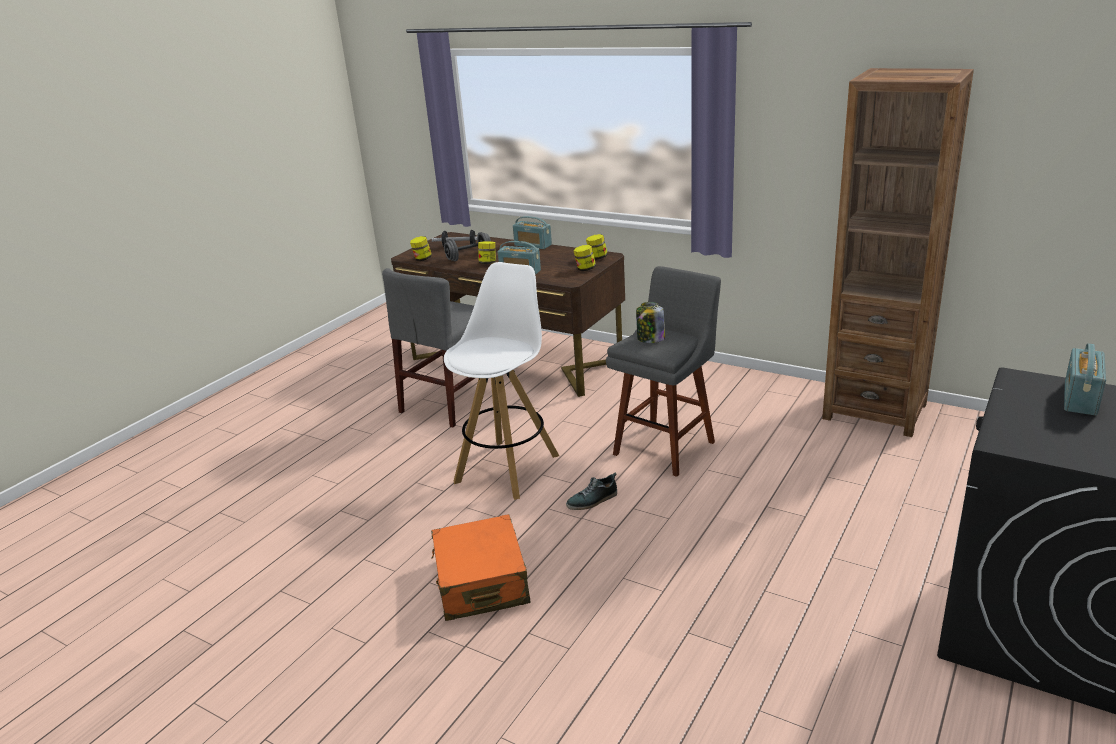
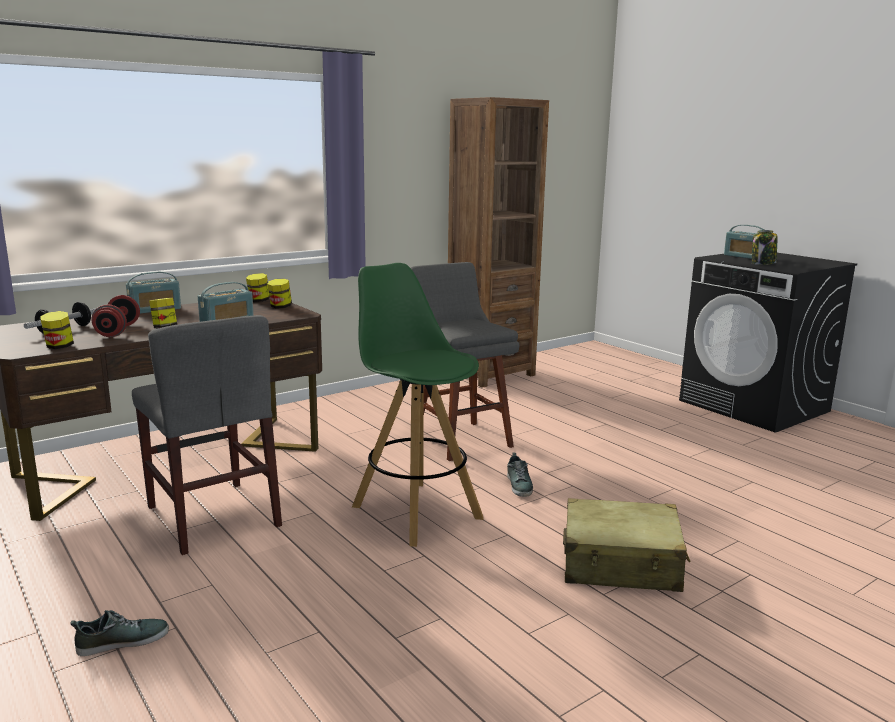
camera: 70 degrees left, 10 degrees down
(309, 433) = (122, 641): none -> shoe
(469, 257) = (118, 331): grey dumbbell -> red dumbbell
(481, 582) = (621, 564): orange suitcase -> beige suitcase
(508, 467) = (415, 511): white stool -> green stool
(650, 339) = (464, 325): jar -> jar (763, 263)

